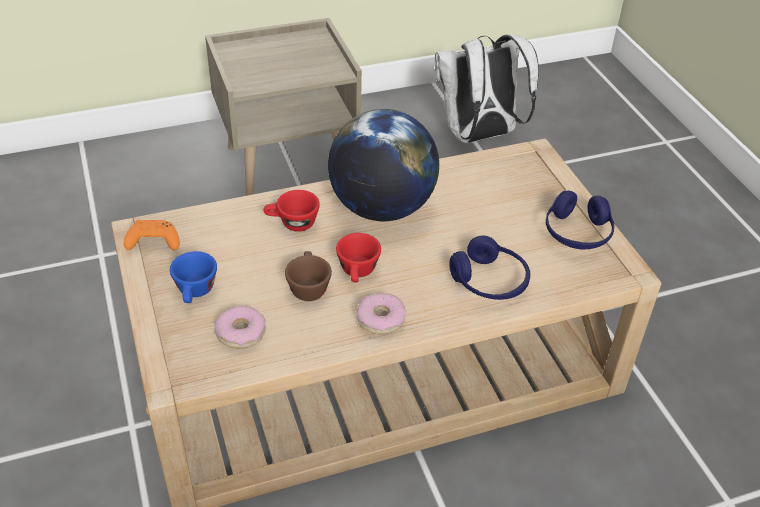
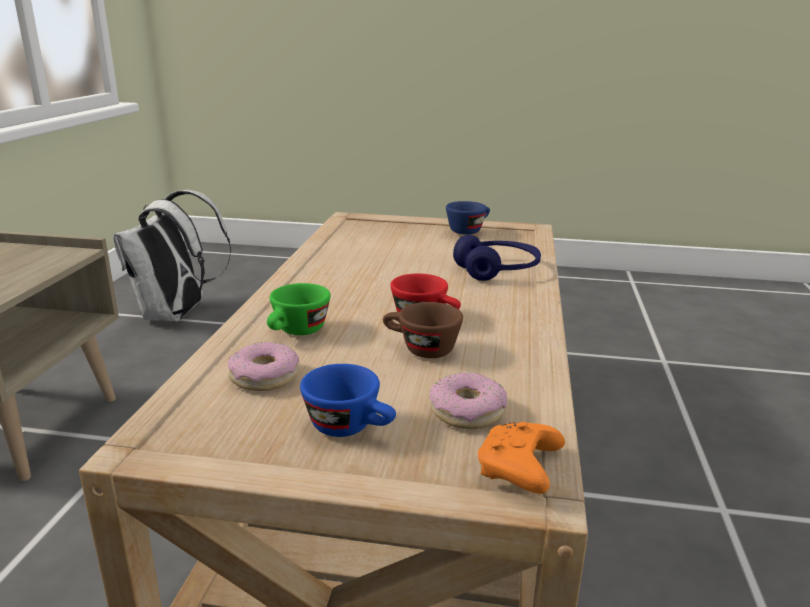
camera: 60 degrees left, 20 degrees down
(152, 243) = (196, 437): orange game controller -> orange game controller (519, 470)
(292, 223) = (297, 332): red cup -> green cup
(380, 319) = (513, 323): donut -> donut (264, 376)
(381, 208) = (336, 285): globe -> none
(577, 233) = (468, 230): blue headphones -> blue cup

